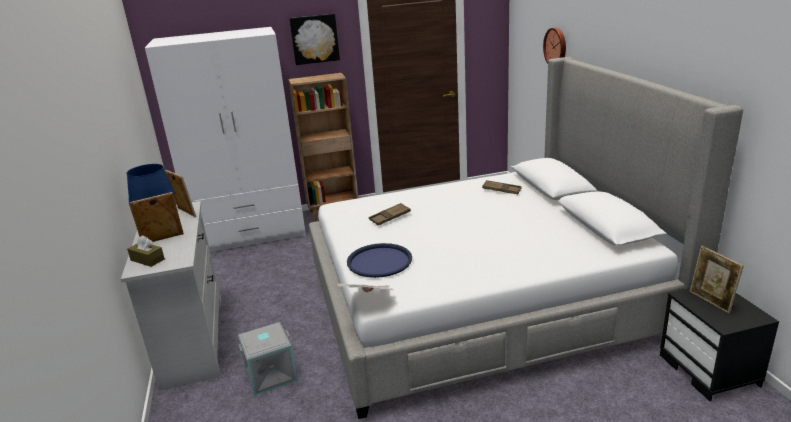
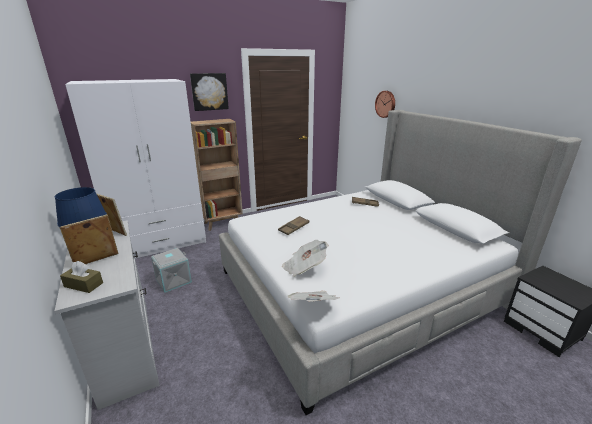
camera: 15 degrees left, 0 degrees up
(271, 374) = (209, 375): grey storage box -> grey storage box (173, 280)
(379, 261) = (304, 267): blue tray -> newspaper
(710, 302) = (551, 282): picture frame -> none

